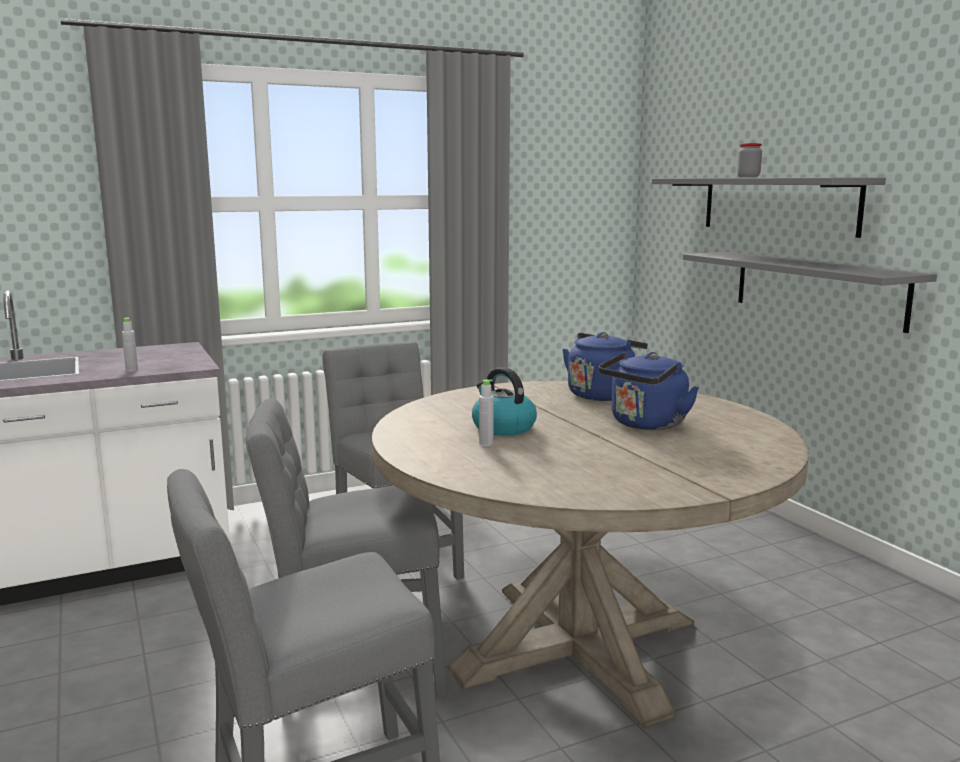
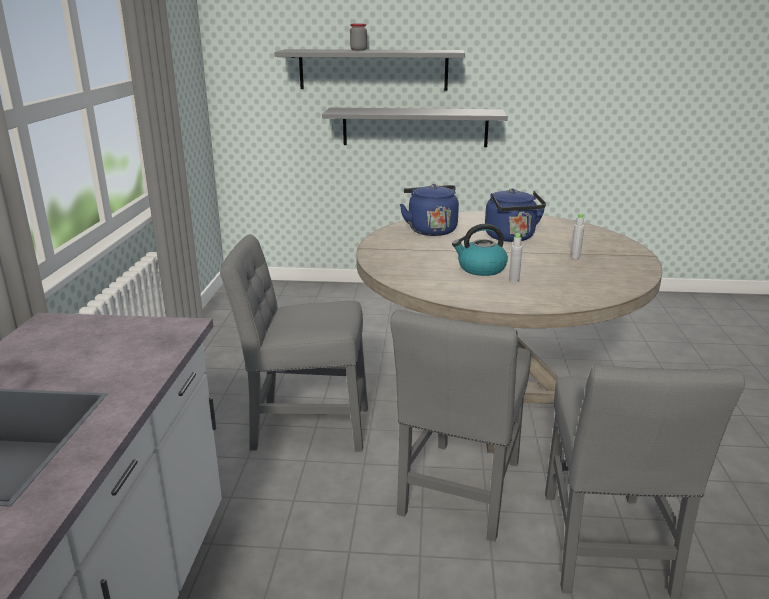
camera: 60 degrees left, 10 degrees up
(131, 370) = (143, 360): grey bottle -> grey bottle (575, 257)

